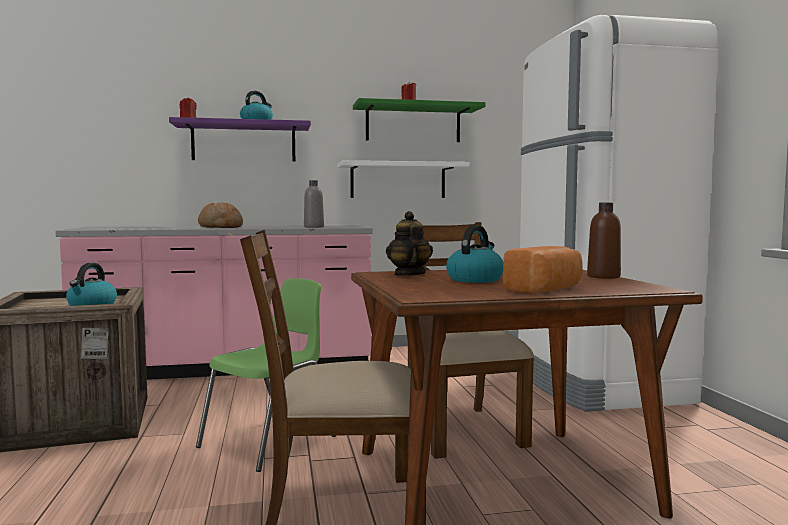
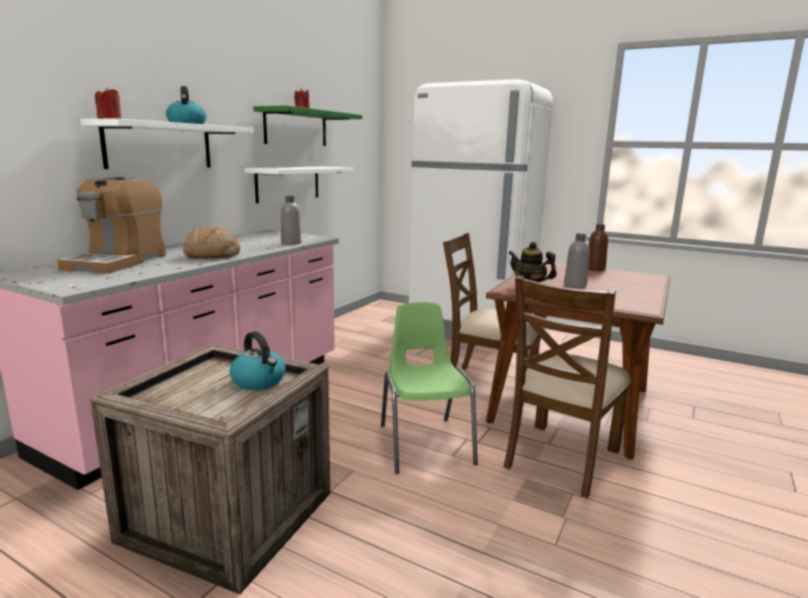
camera: 50 degrees left, 10 degrees up
(162, 226) = (118, 262): none -> coffee machine
(244, 142) = (159, 146): purple shelf -> white shelf
(475, 279) = (575, 285): kettle -> grey bottle
(545, 290) = (638, 288): bread -> none

